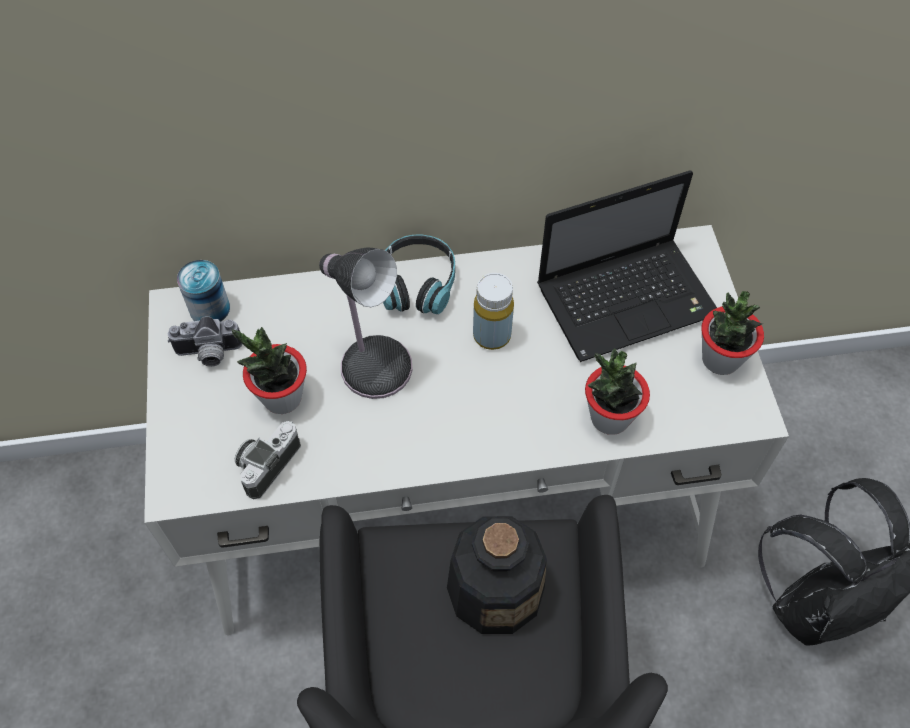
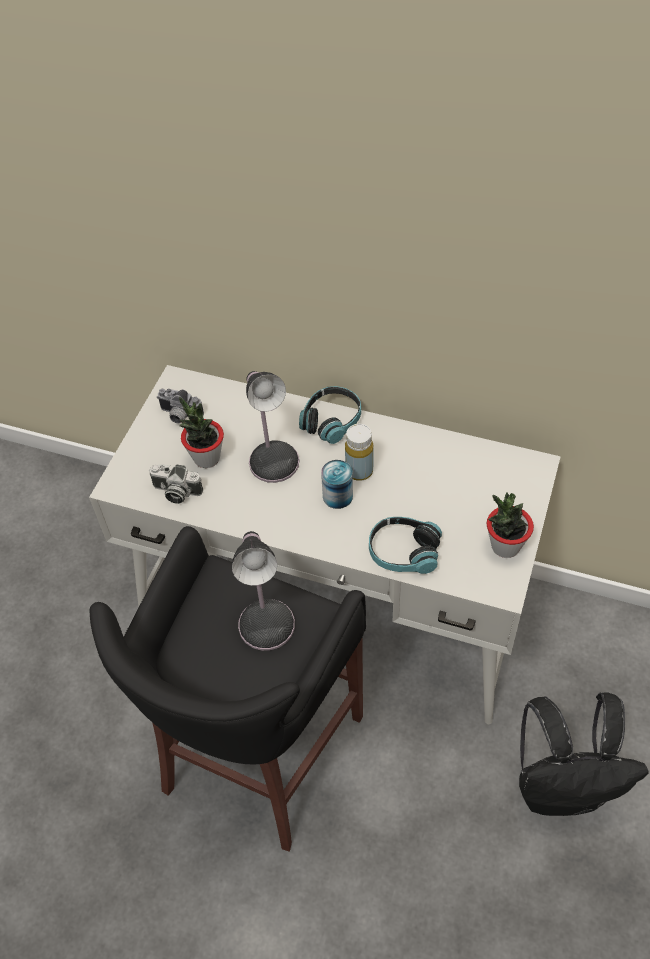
camera: 30 degrees right, 5 degrees down
(209, 308) = (195, 389): can -> can (337, 496)
(267, 463) = (175, 492): camera -> camera turned 135 degrees counterclockwise
(495, 587) = (266, 621): bottle -> table lamp
(609, 418) = (403, 552): potted plant -> headphones
(629, 299) = (467, 483): laptop -> none

